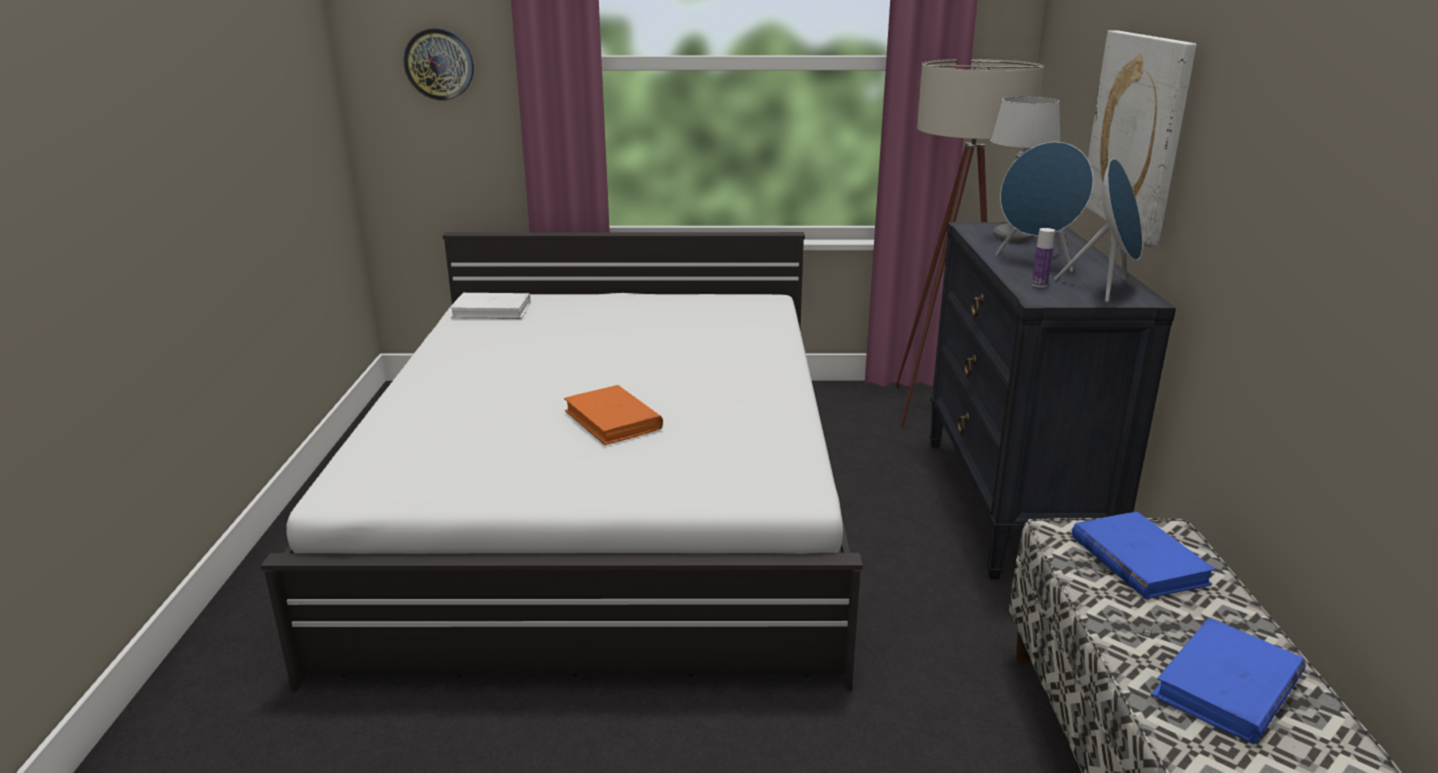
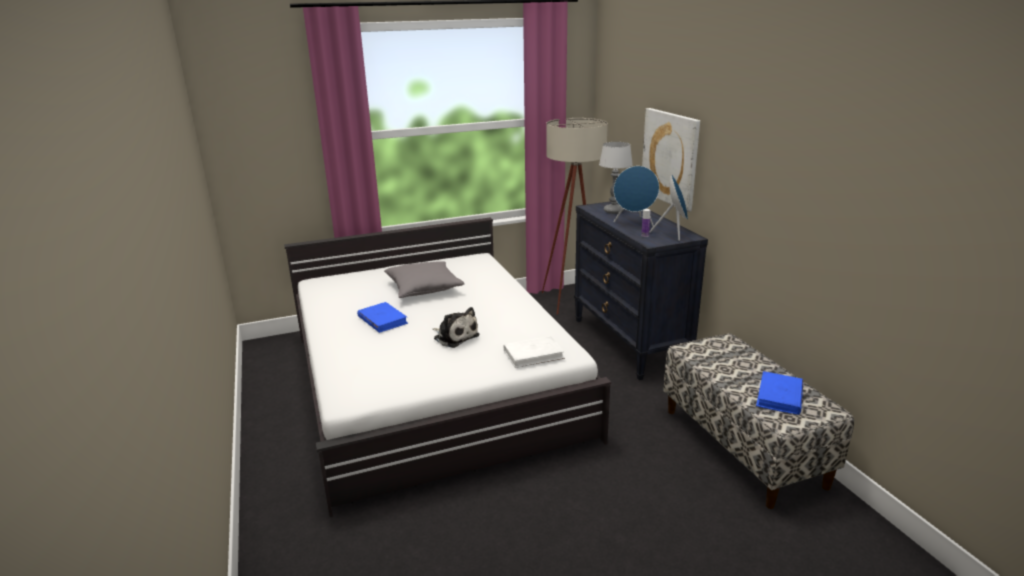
camera: 20 degrees left, 0 degrees up
(439, 64) = (269, 144): wall clock -> none
(492, 310) = (330, 287): white book -> white book (533, 354)
(613, 420) = (455, 336): orange book -> plush toy
(632, 334) = (424, 288): none -> grey pillow
(1138, 560) = (722, 354): blue book -> blue book (382, 320)

